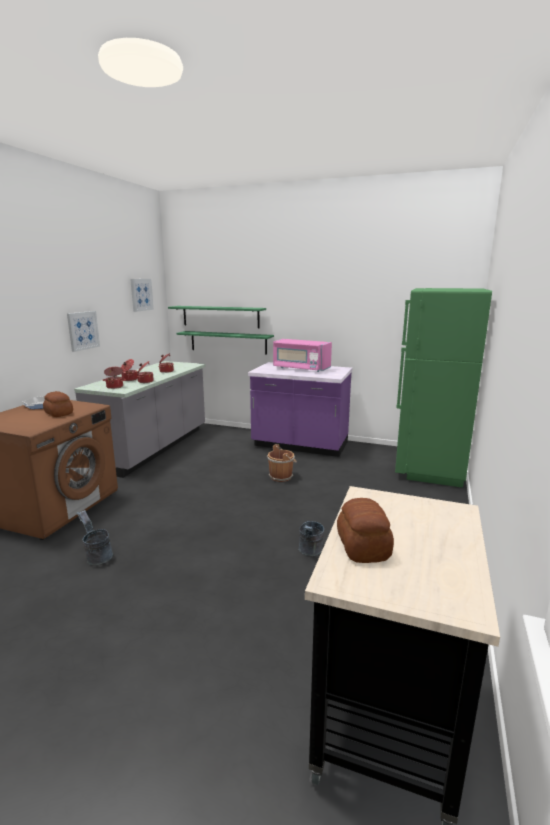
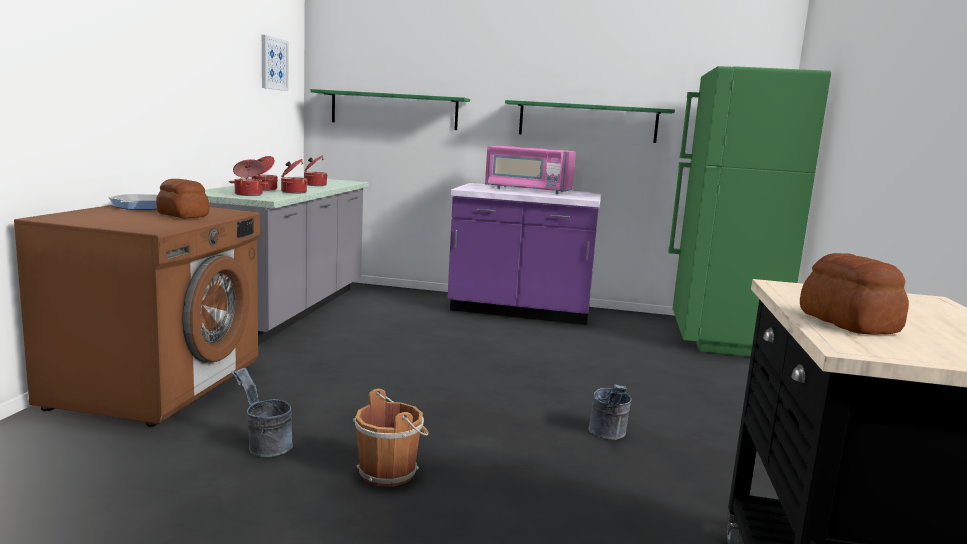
camera: 10 degrees left, 5 degrees down
(83, 330) = (195, 101): picture -> none
(228, 342) = (404, 151): green shelf -> green shelf (587, 122)
(281, 476) = (514, 347): brown bucket -> brown bucket (390, 471)

